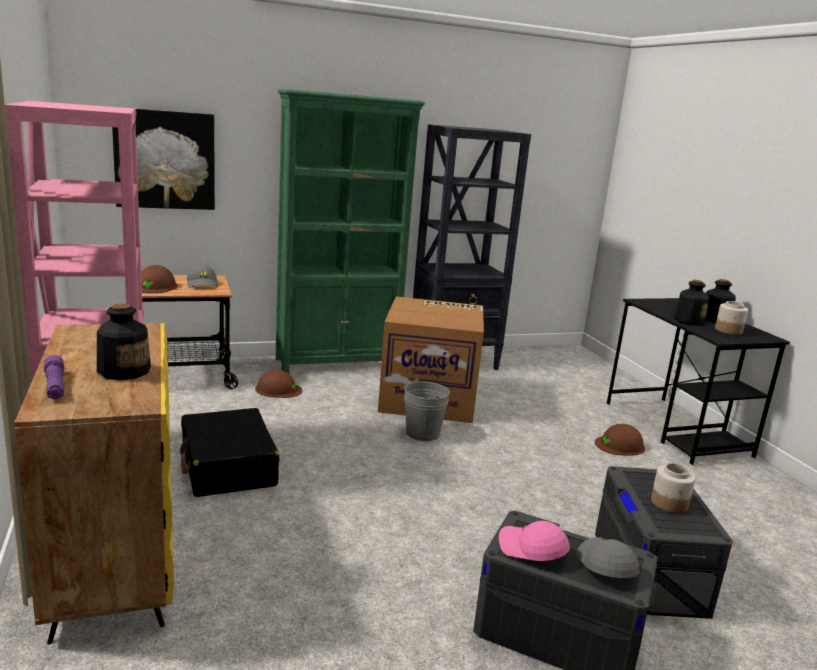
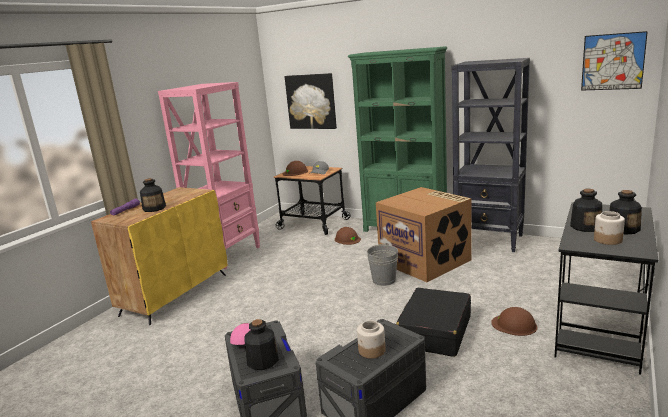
camera: 50 degrees right, 0 degrees up
(228, 466) = (264, 271): black suitcase -> black suitcase (434, 332)
(576, 146) = (613, 62): none -> picture
(605, 566) = (262, 361): grey cap -> bottle

